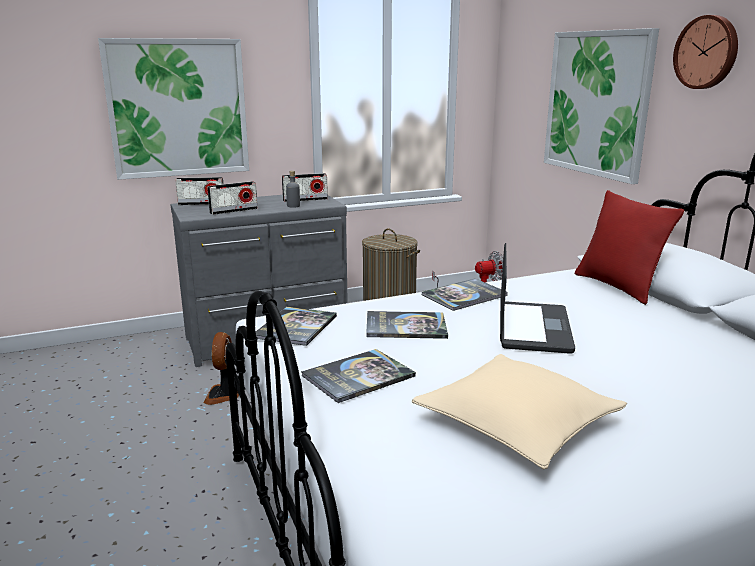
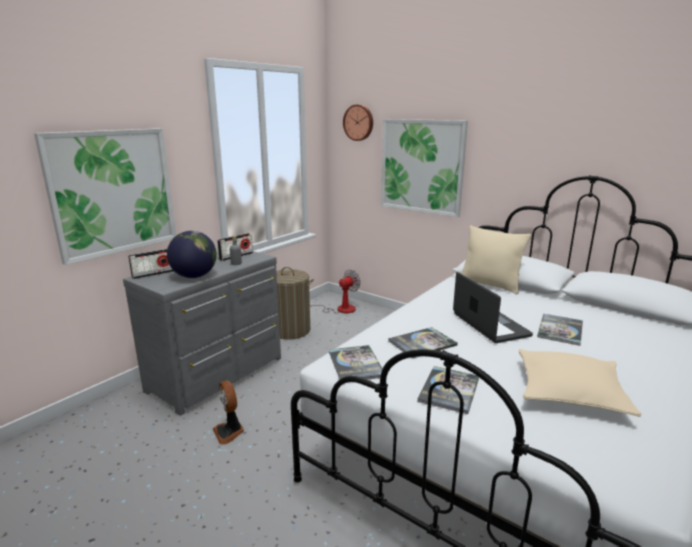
camera: 30 degrees left, 0 degrees up
(233, 211) = (194, 276): radio -> globe
(464, 295) = (422, 311): book -> book (560, 330)
(618, 287) = (489, 285): red pillow -> beige pillow
(707, 52) = (505, 136): wall clock -> wall clock (359, 122)

